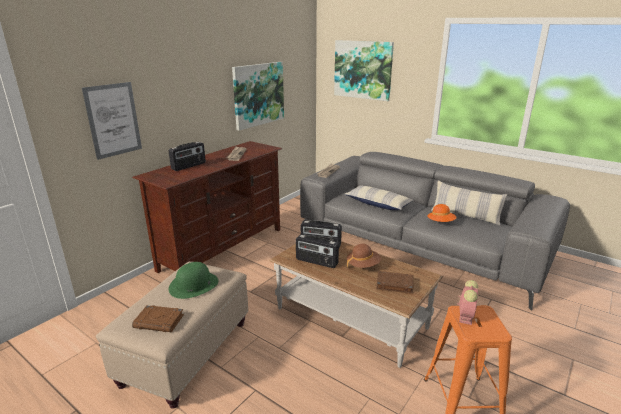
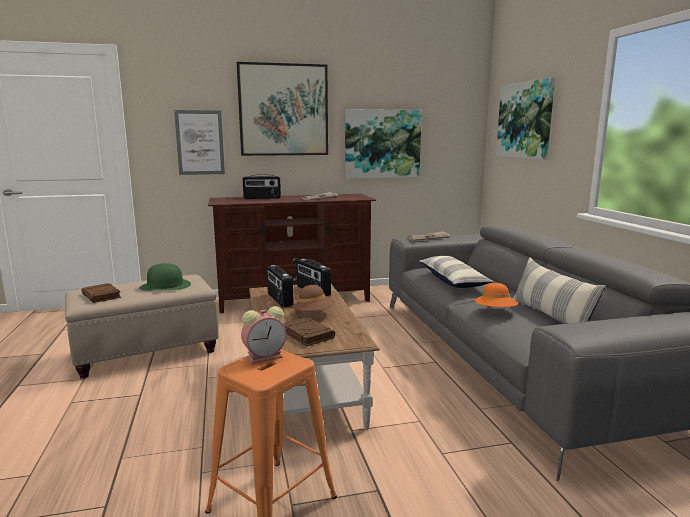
camera: 40 degrees right, 10 degrees down
(185, 74) = (283, 110): none -> picture

